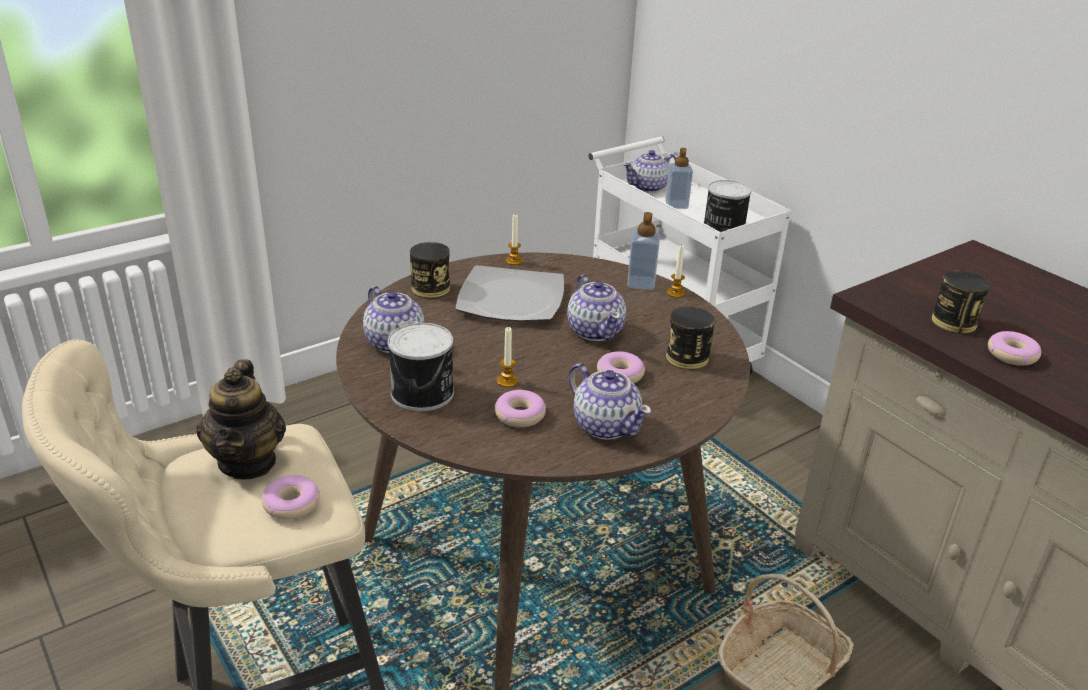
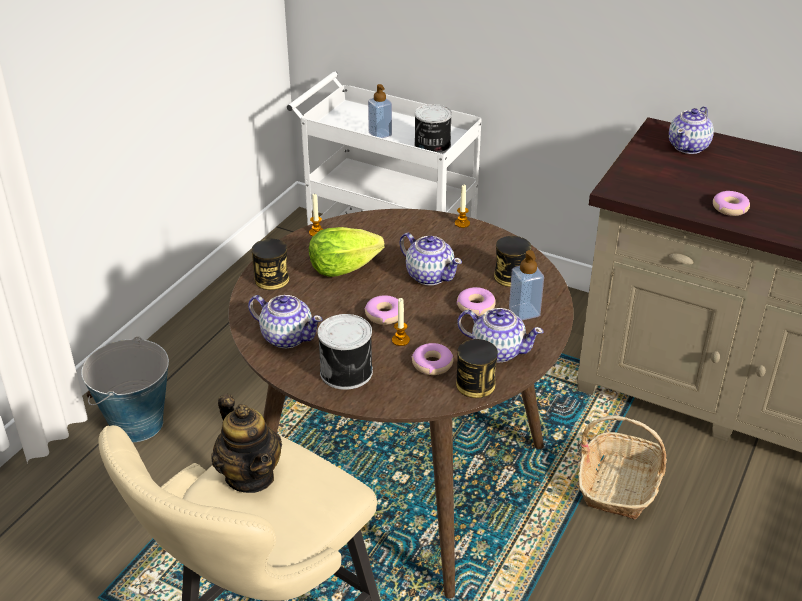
camera: 25 degrees left, 5 degrees up
(292, 504) = (315, 494): donut -> donut (384, 315)
(324, 422) = (137, 424): none -> bucket
(510, 298) = (342, 268): plate -> lettuce
(641, 283) = (430, 222): soap dispenser -> soap dispenser (524, 312)
(649, 187) = (345, 122): teapot -> teapot (689, 147)
(953, 322) = (680, 193): can -> can (475, 385)

